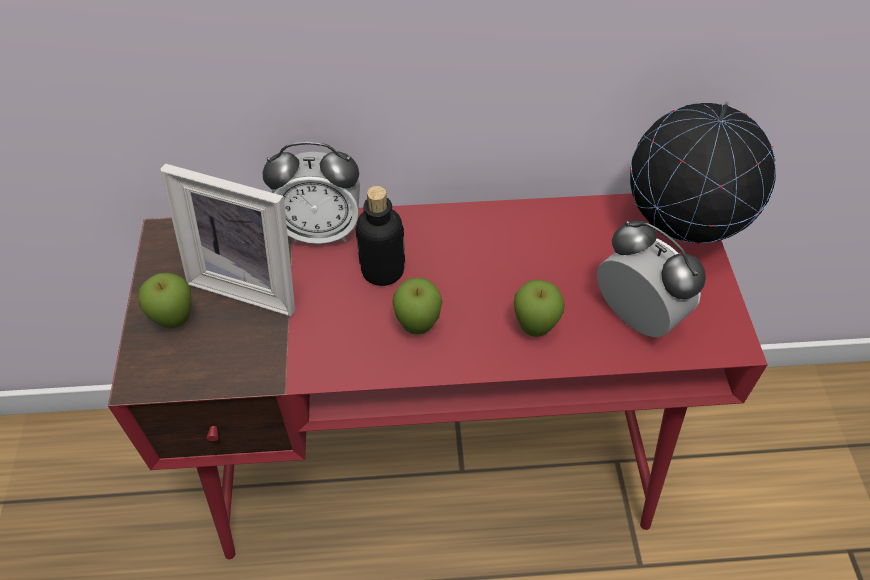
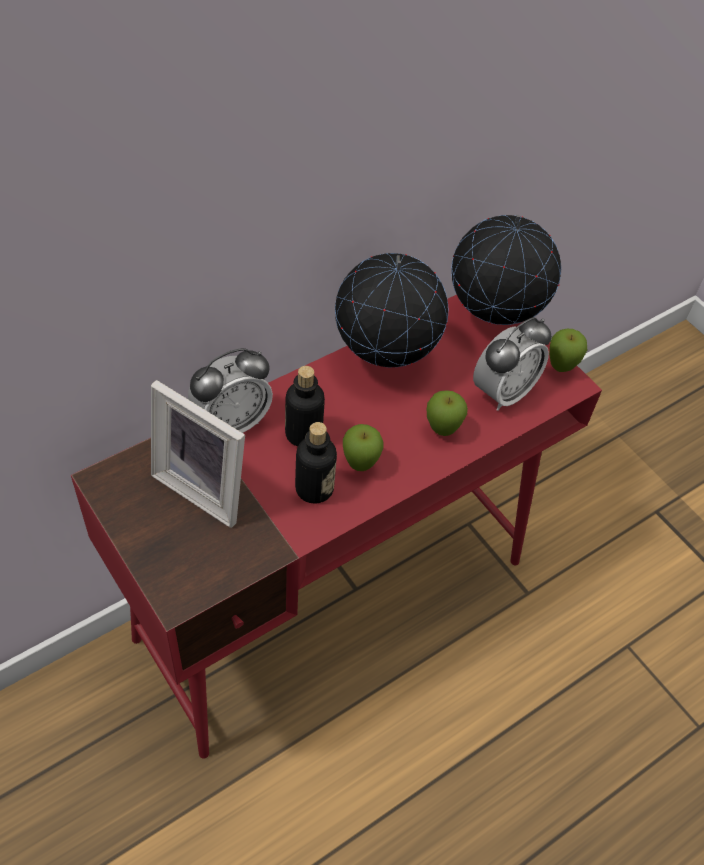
camera: 35 degrees left, 0 degrees up
(176, 322) = (170, 544): apple -> apple (560, 368)
(251, 281) = (205, 486): picture frame -> picture frame turned 45 degrees clockwise
(353, 330) = (314, 488): none -> bottle
(523, 228) = (384, 359): none -> globe
(636, 317) = (503, 392): alarm clock -> alarm clock turned 120 degrees clockwise

